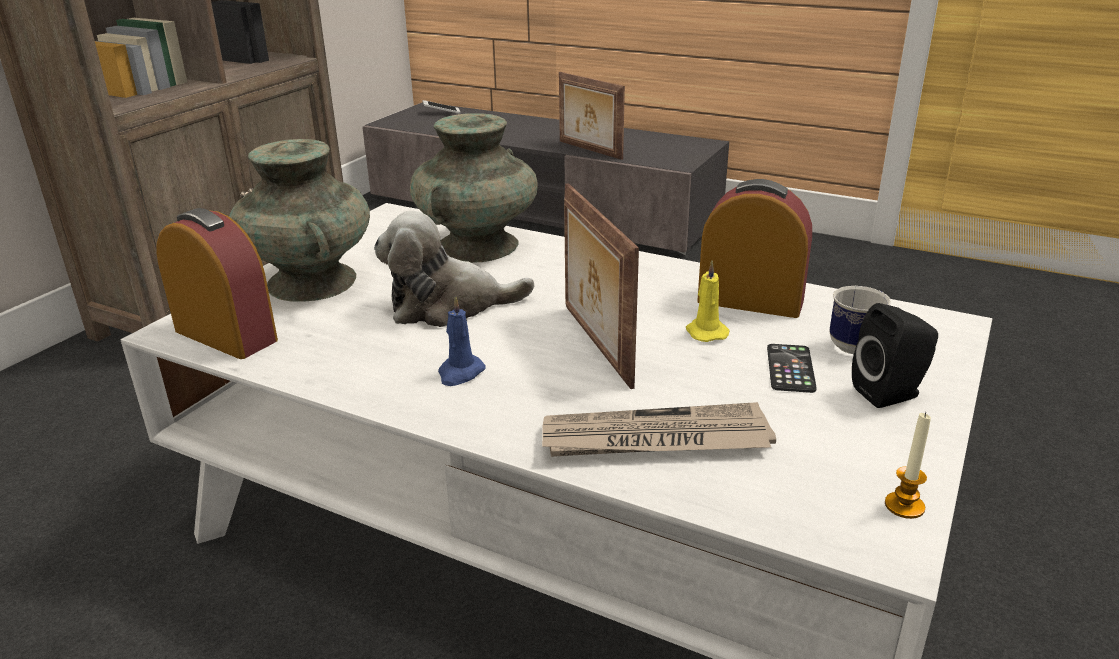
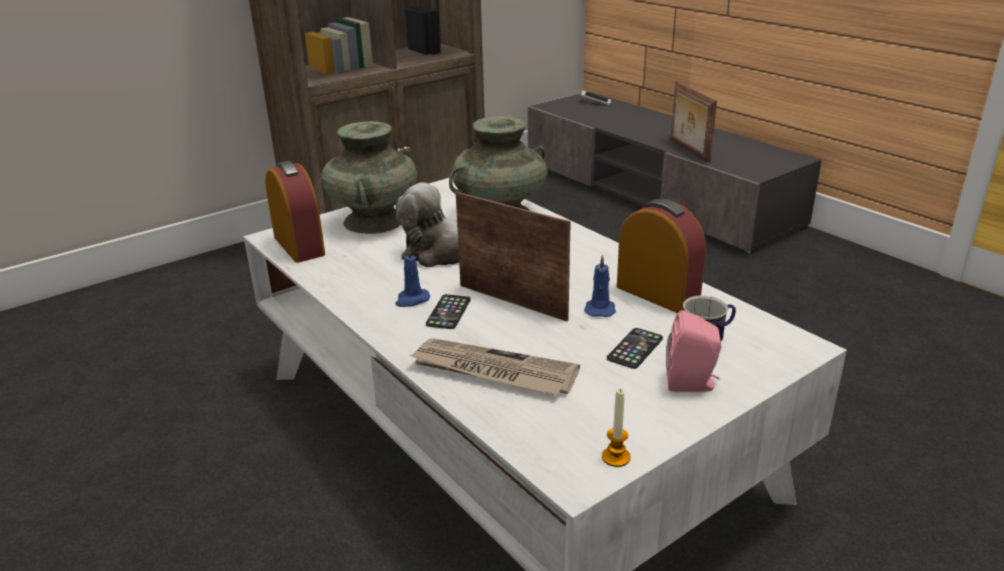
camera: 25 degrees right, 0 degrees up
(525, 378) = (448, 312): none -> phone
(594, 345) = (513, 301): picture frame -> picture frame turned 120 degrees clockwise
(705, 332) = (600, 309): yellow candle -> blue candle
(891, 394) = (692, 384): black speaker -> pink speaker

